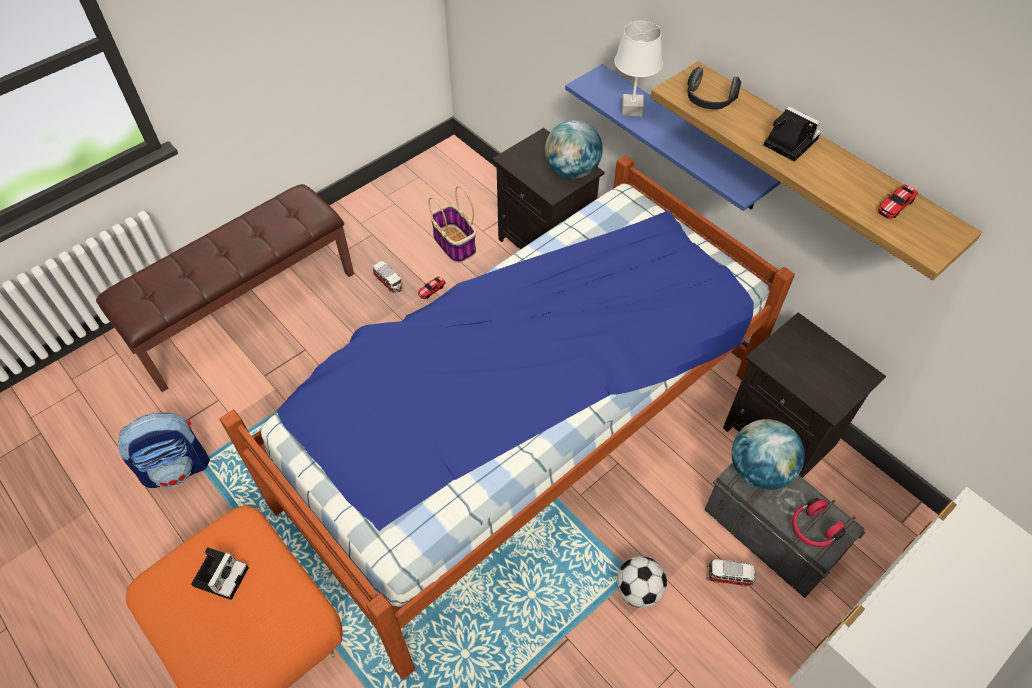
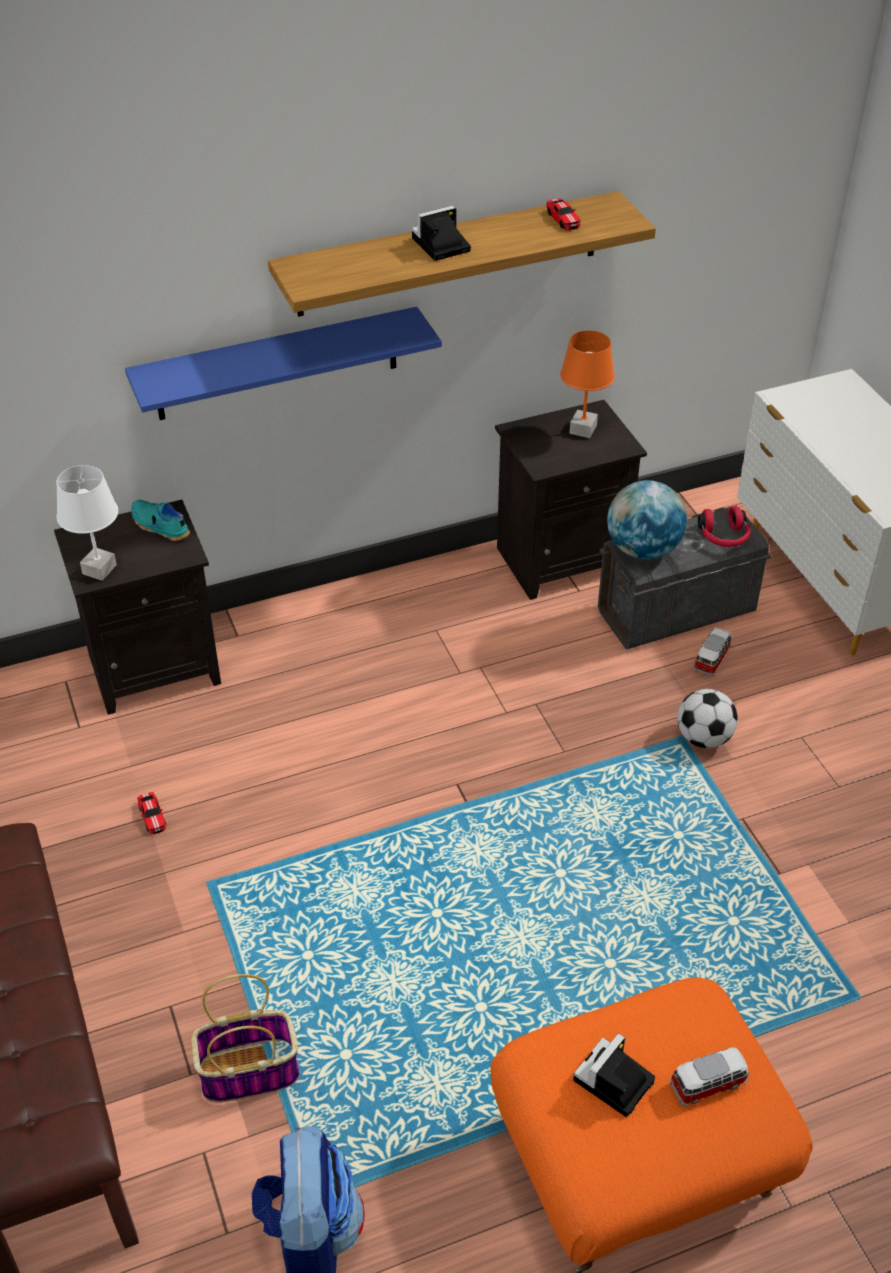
camera: 70 degrees left, 10 degrees down
(221, 574) = (613, 1083): camera -> camera turned 90 degrees counterclockwise
(389, 282) = (103, 865): toy car -> toy car (709, 1084)
(455, 244) = (82, 766): basket -> basket (250, 1071)
(521, 437) = (456, 784): bed -> none
(571, 171) = (159, 527): globe -> turquoise shoe
(632, 110) = (230, 368): white table lamp -> white table lamp (99, 569)
(709, 101) = (342, 272): headphones -> none
(833, 371) = (582, 429): none -> orange table lamp

